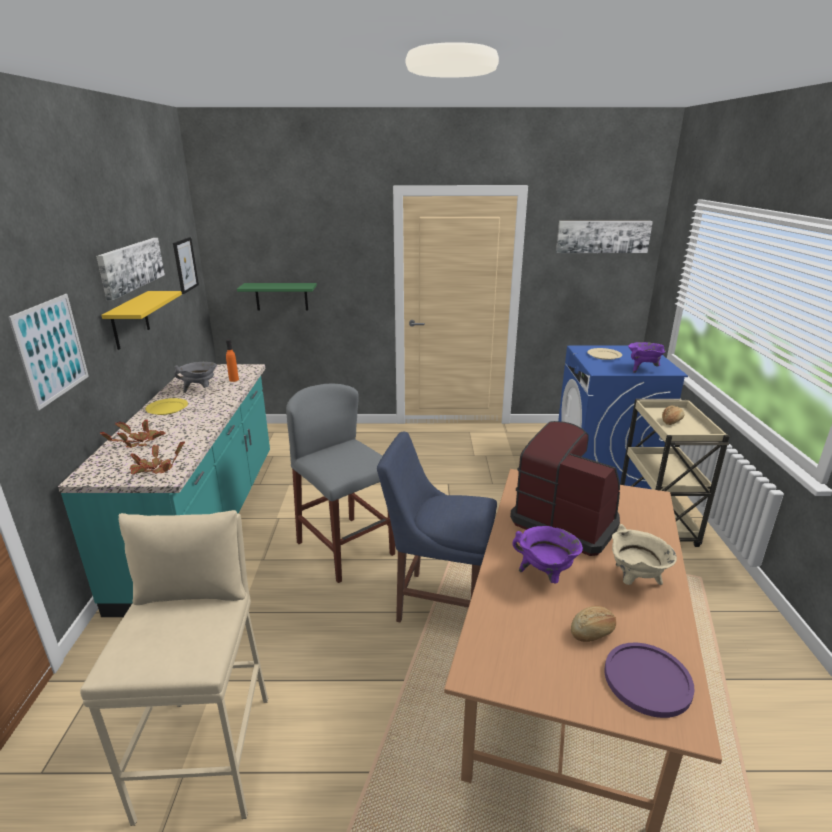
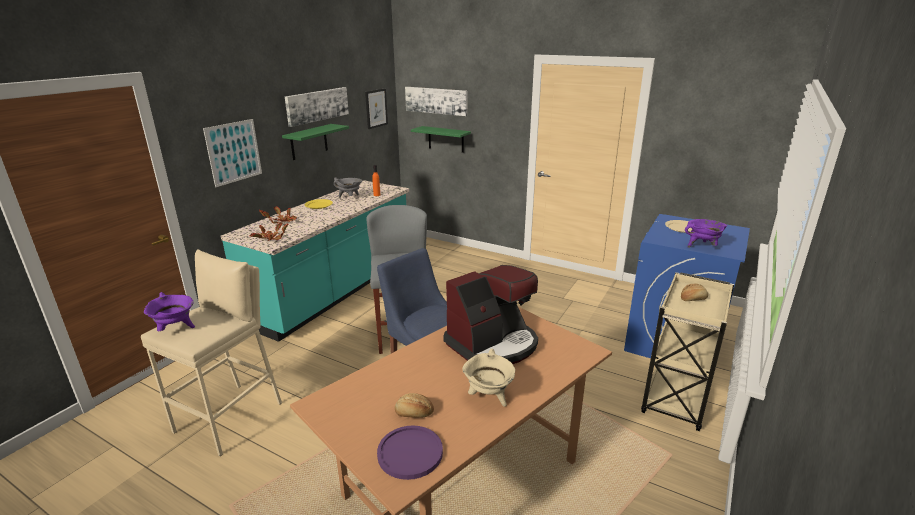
camera: 30 degrees right, 0 degrees up
(130, 320) = (309, 142): yellow shelf -> green shelf
(545, 575) = (429, 370): purple cooking pot -> purple cooking pot (176, 329)
(566, 521) = (493, 344): coffee machine -> coffee machine turned 75 degrees clockwise
(602, 236) = (730, 112): picture -> picture (436, 100)

